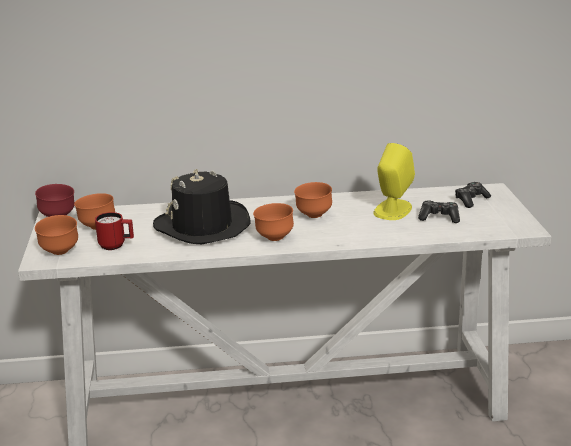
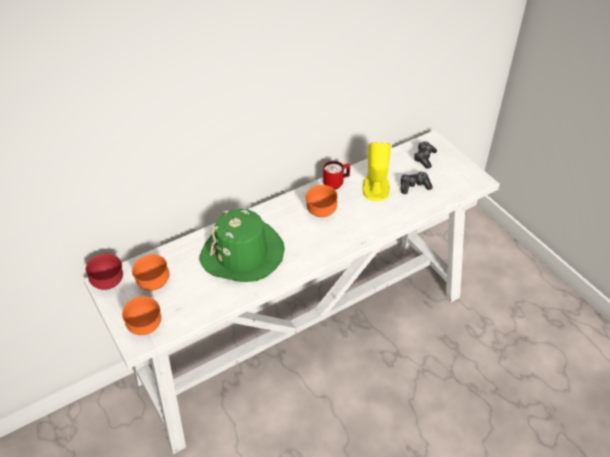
camera: 25 degrees left, 20 degrees up
(116, 245) = (188, 302): red mug -> red mug (336, 183)
(202, 226) = (242, 254): black hat -> green hat
(273, 238) = (309, 250): orange bowl -> none

